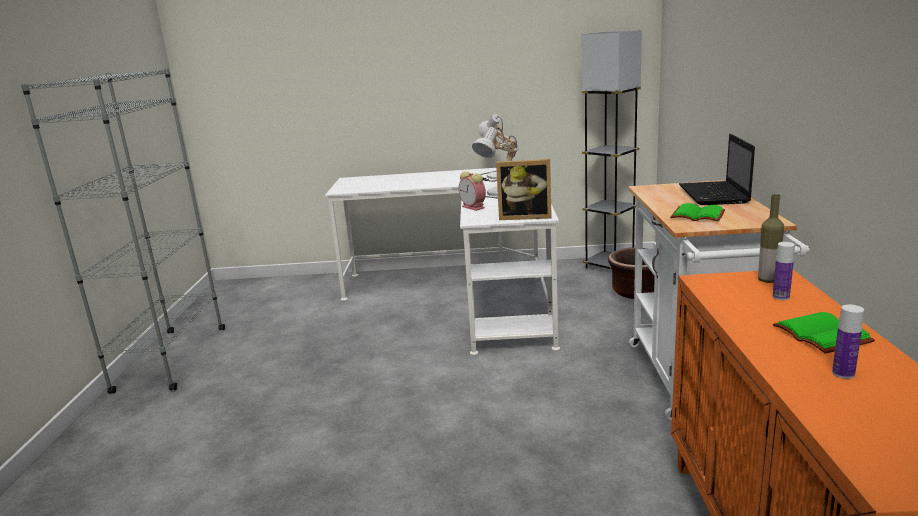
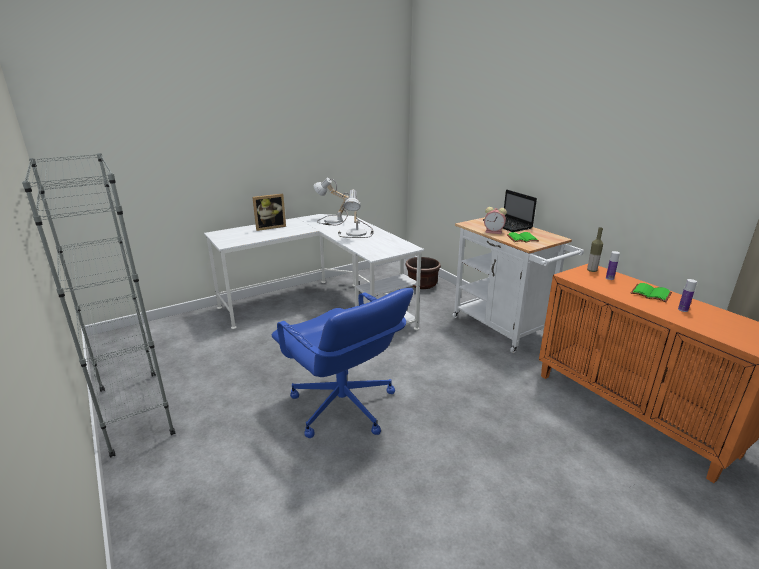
camera: 35 degrees left, 5 degrees up
(350, 417) = (343, 407): none -> blue office chair
(474, 207) = (357, 246): alarm clock -> alarm clock (494, 232)
(525, 216) = (401, 249): picture frame -> picture frame (270, 227)
(609, 266) = (390, 270): grey floor lamp -> none

